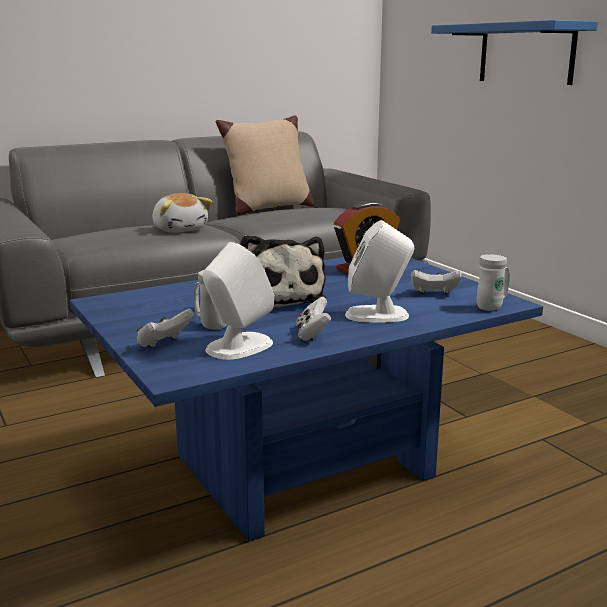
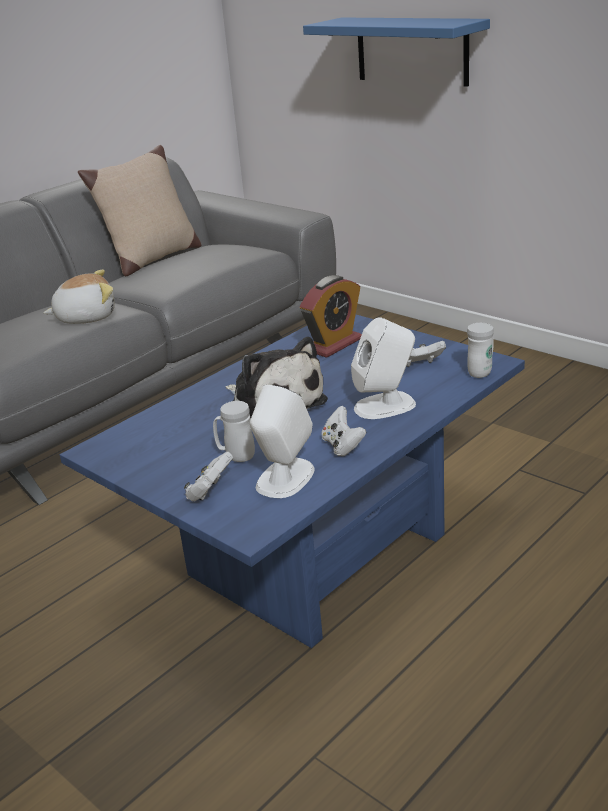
camera: 15 degrees left, 10 degrees up
(180, 229) = (86, 317): plush toy -> plush toy turned 60 degrees counterclockwise

